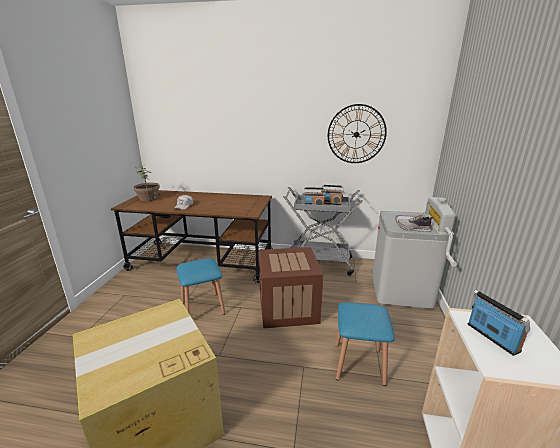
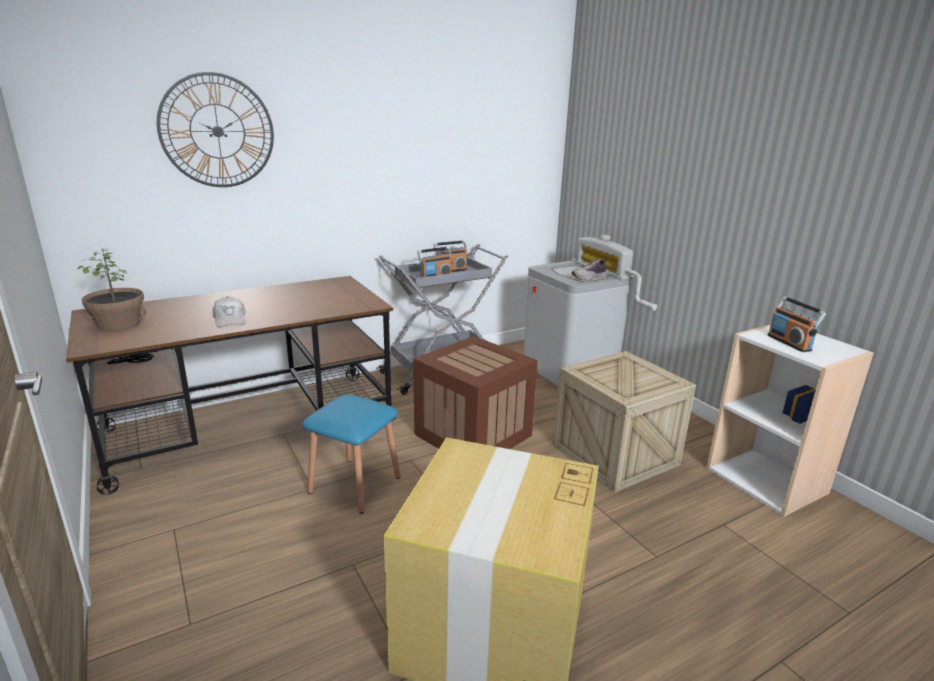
camera: 40 degrees left, 0 degrees up
(356, 134) = (467, 161): wall clock -> wall clock (217, 131)
(359, 363) = (615, 455): blue stool -> crate
(492, 337) = (789, 343): radio -> radio turned 135 degrees counterclockwise

